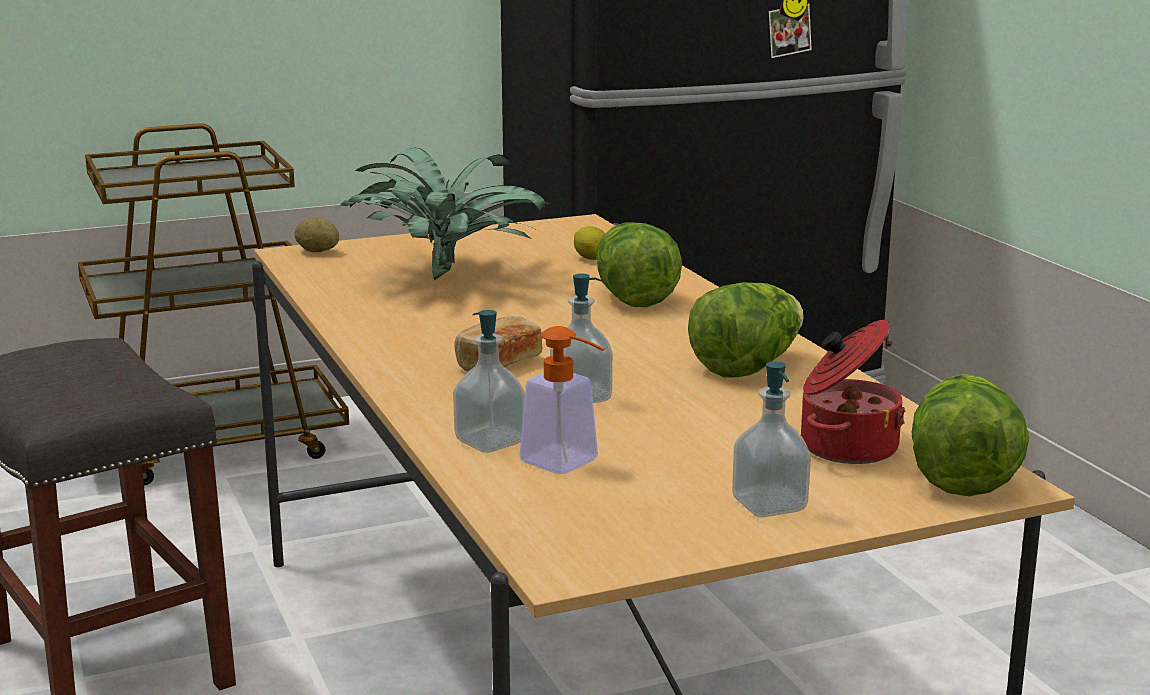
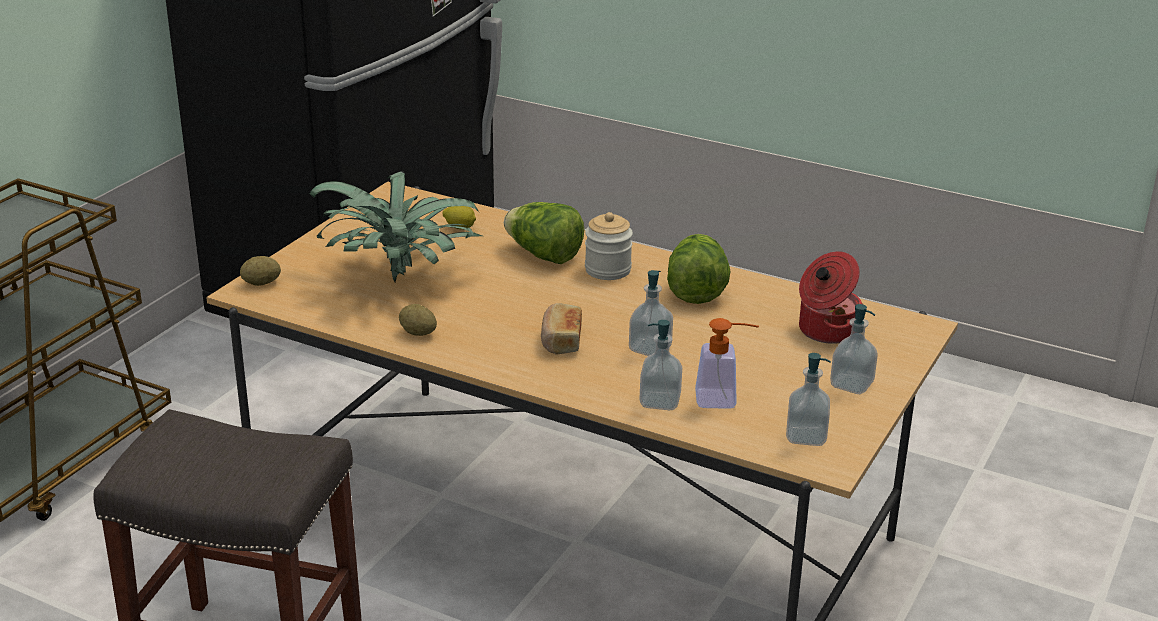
camera: 40 degrees left, 10 degrees up
(370, 319) = (418, 333): none -> potato
(595, 531) = (806, 436): none -> soap dispenser
(679, 325) = (608, 270): none -> jar
(960, 476) = (899, 329): lettuce -> none

